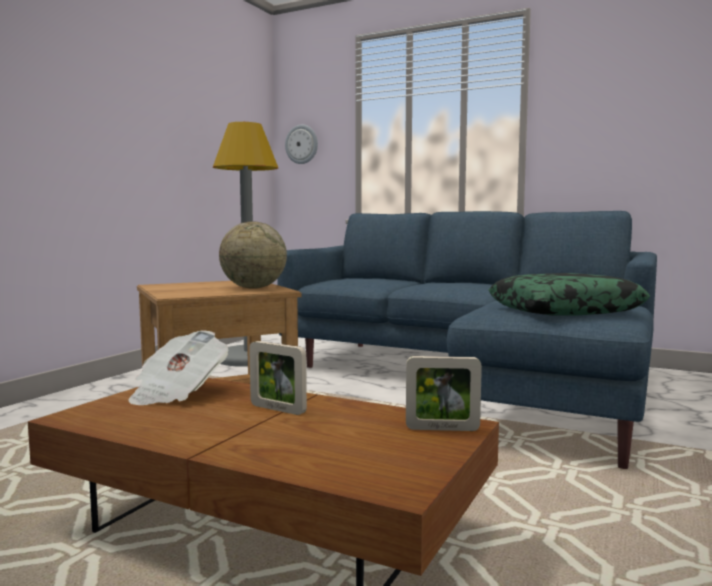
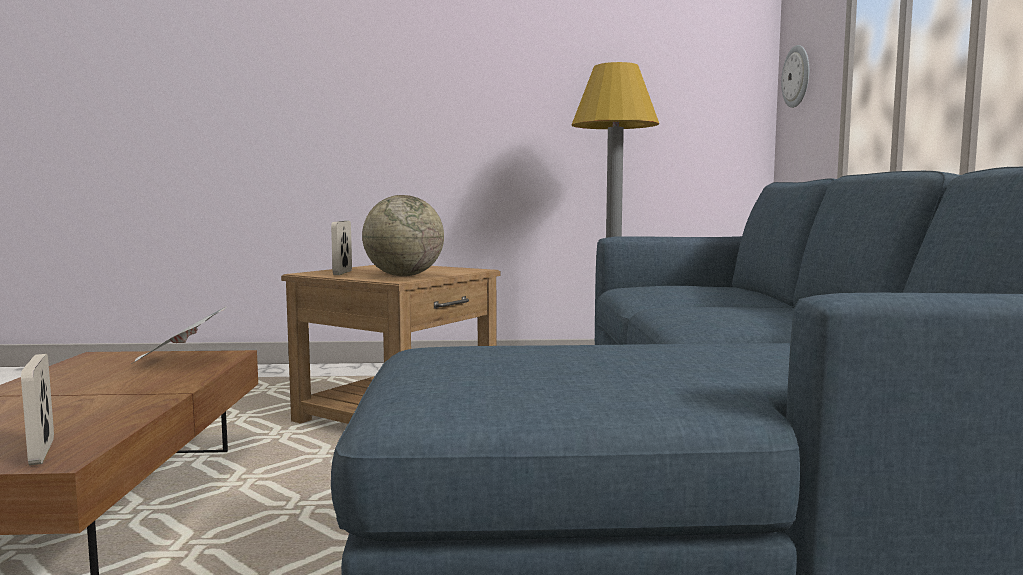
camera: 60 degrees right, 0 degrees up
(278, 409) = (124, 391): picture frame -> picture frame (342, 273)
(565, 310) = (524, 372): pillow -> none

